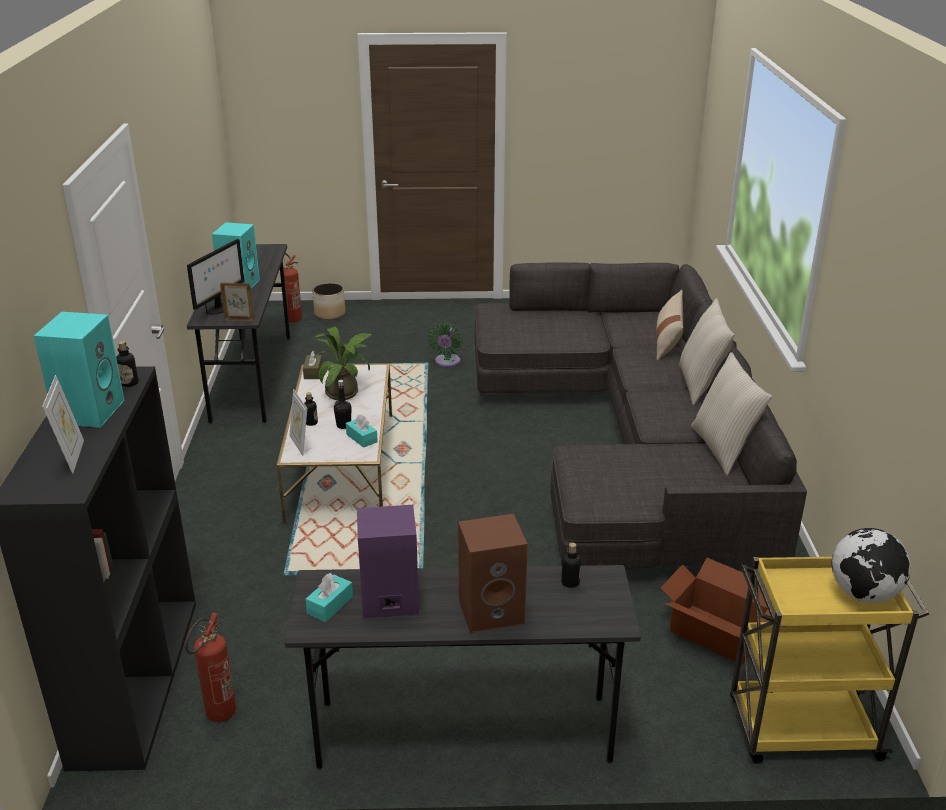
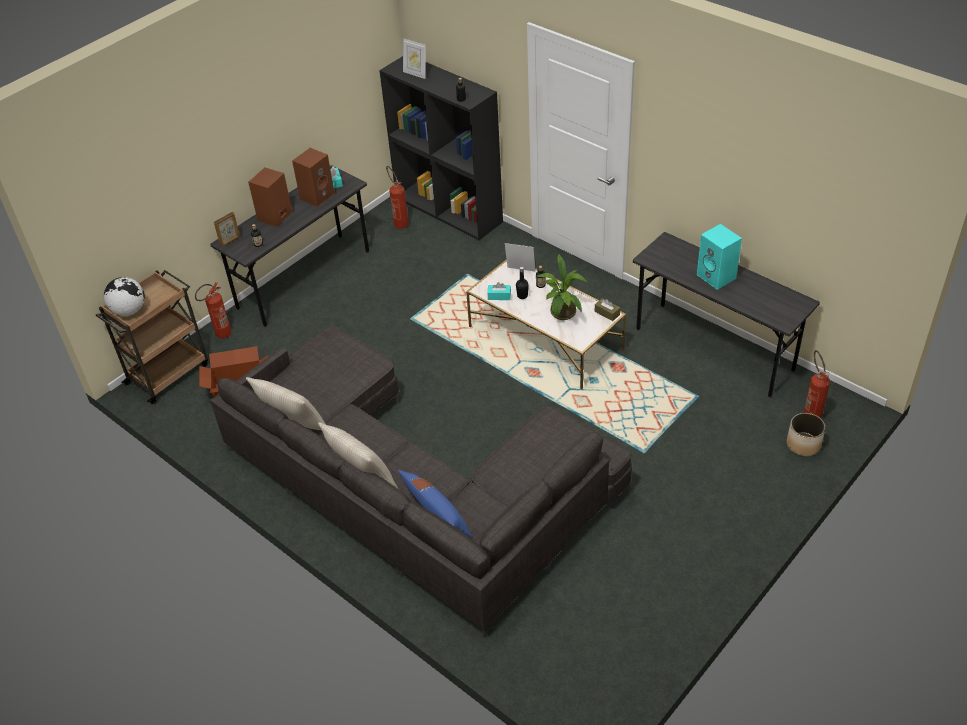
camera: 135 degrees right, 15 degrees up
(89, 411) = (448, 85): turquoise speaker -> none
(219, 309) = (678, 253): monitor -> none
(239, 319) = (650, 255): picture frame -> picture frame (230, 241)
(388, 601) = (317, 195): purple speaker -> brown speaker
(447, 362) = (634, 465): green fan -> none
(668, 341) = (436, 514): beige pillow -> blue pillow
(676, 733) = (220, 335): none -> fire extinguisher
(800, 730) = (169, 373): yellow cart -> brown cart

